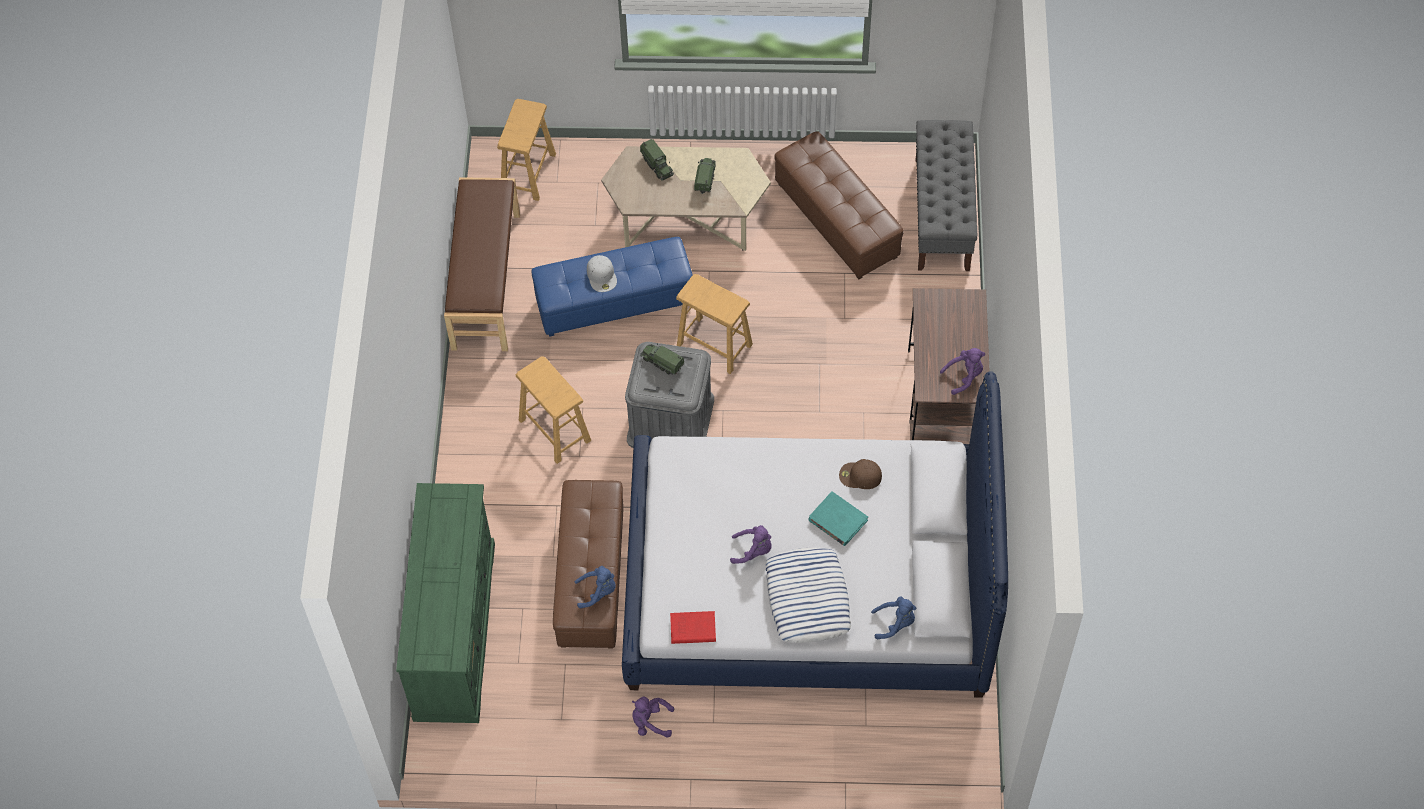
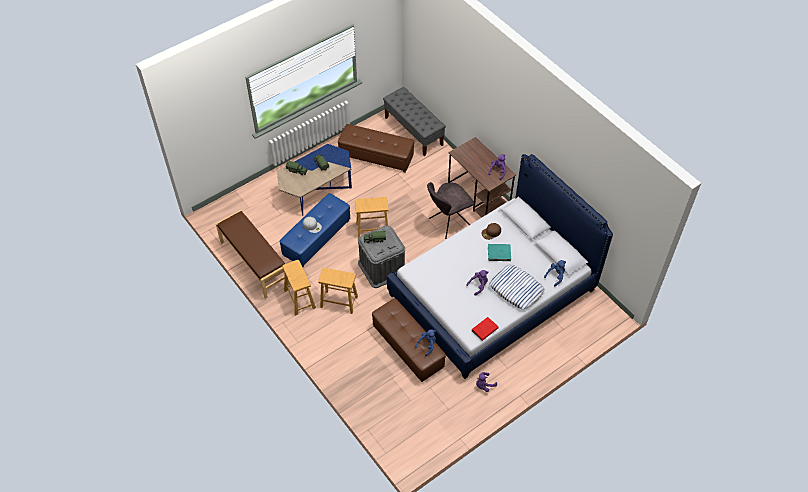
camera: 40 degrees left, 5 degrees down
(454, 629) = (371, 406): green dresser -> none
(528, 173) = (233, 211): brown stool -> brown stool (299, 299)
(687, 218) = (316, 190): beige coffee table -> blue coffee table
(848, 415) = (448, 223): none -> grey chair

